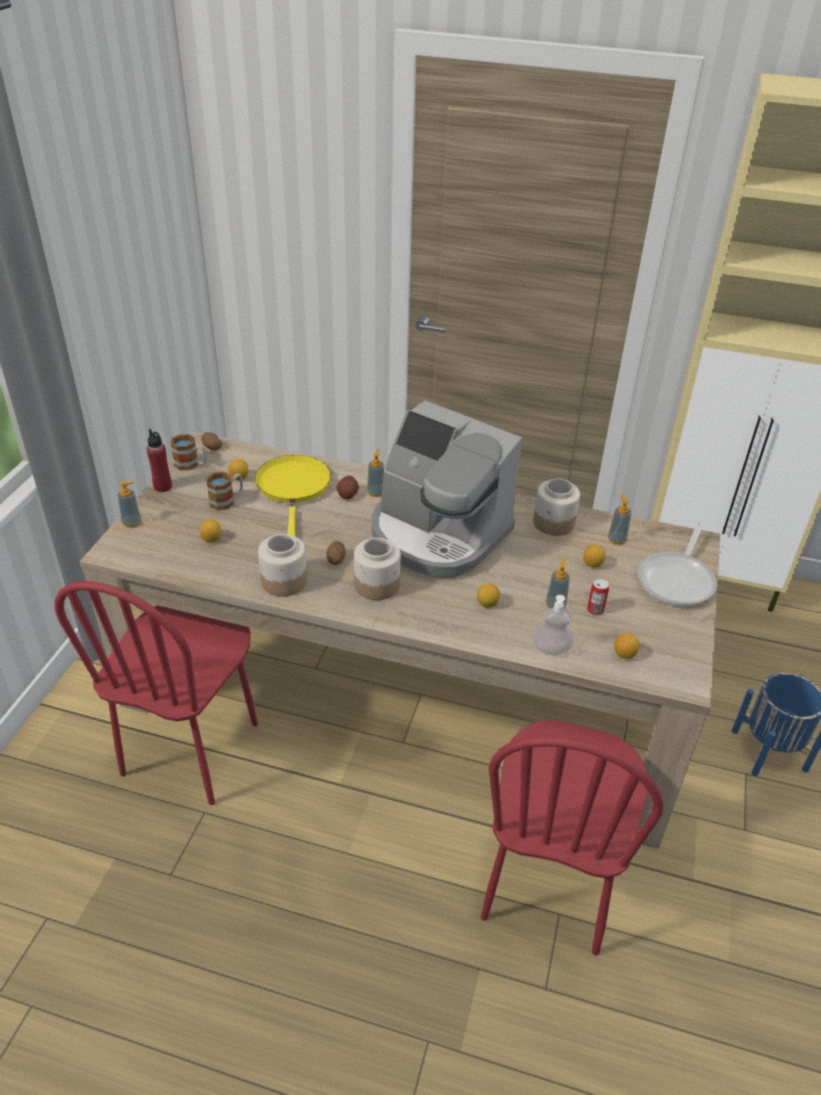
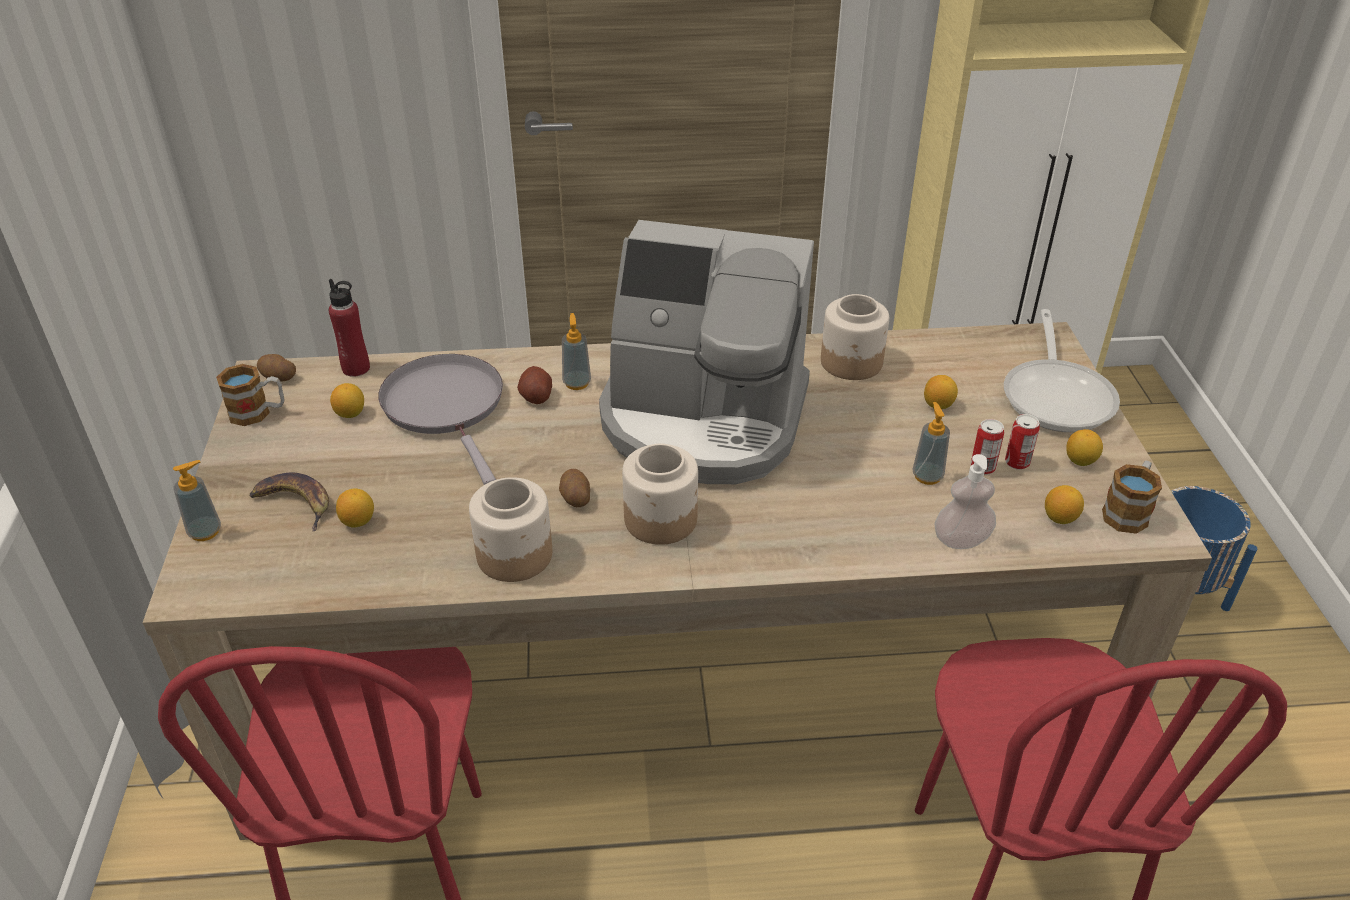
camera: 20 degrees left, 0 degrees up
(163, 487) = (228, 460): red bottle -> red bottle (356, 368)
(185, 520) = (296, 503): none -> banana
(227, 500) = (349, 454): mug -> mug (1128, 511)
(294, 487) = (446, 406): yellow frying pan -> grey frying pan
(487, 604) = (835, 502): lemon -> lemon (1080, 461)
(616, 539) = (947, 363): soap dispenser -> none
(620, 613) = (1017, 462): none -> can

